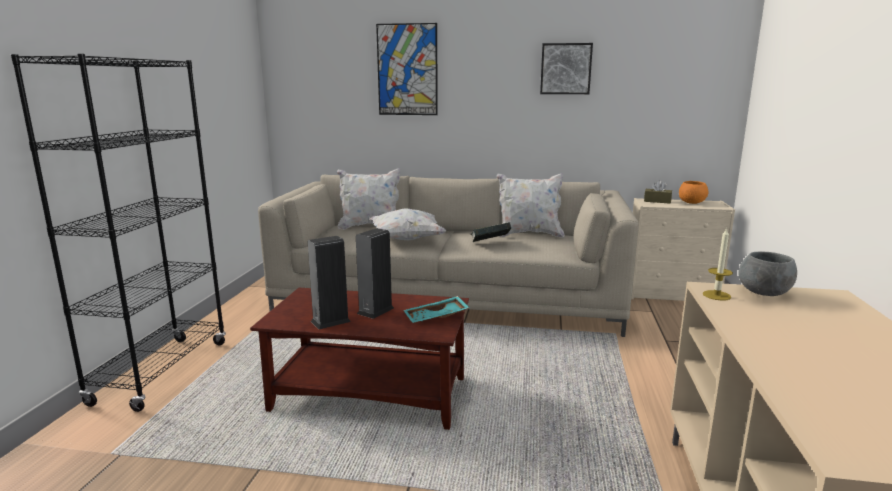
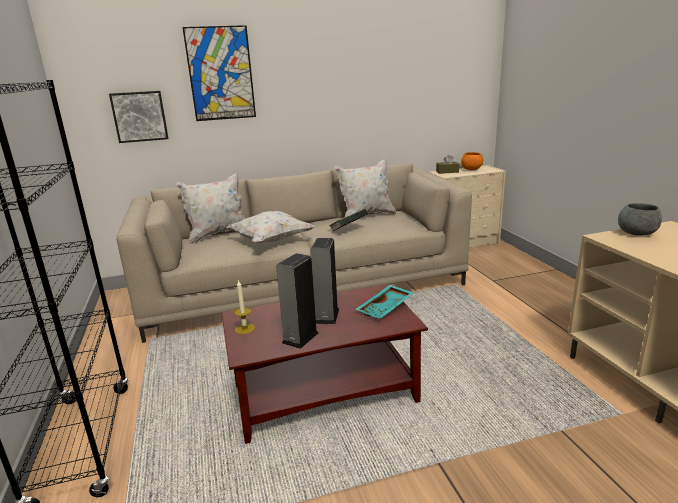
camera: 25 degrees left, 5 degrees up
(565, 69) = (366, 66): picture -> picture (140, 116)
(716, 295) = (616, 242): candle -> candle (245, 329)

